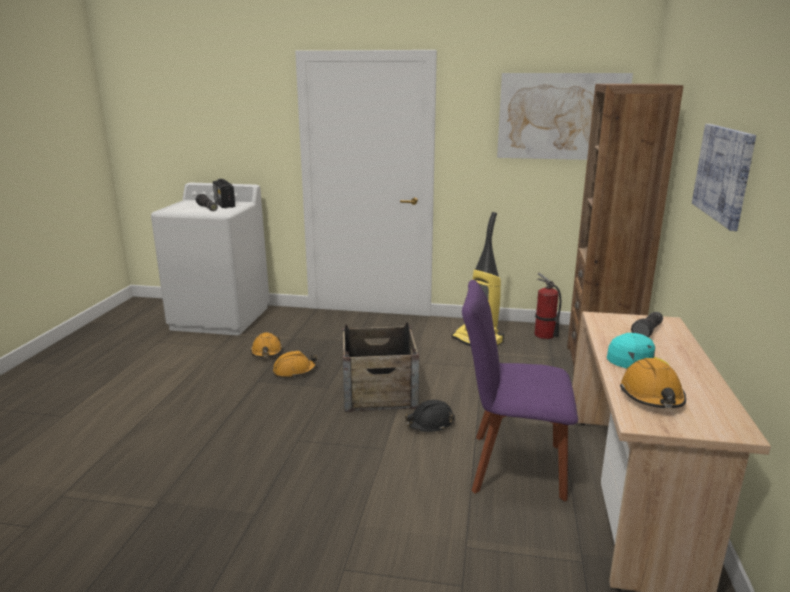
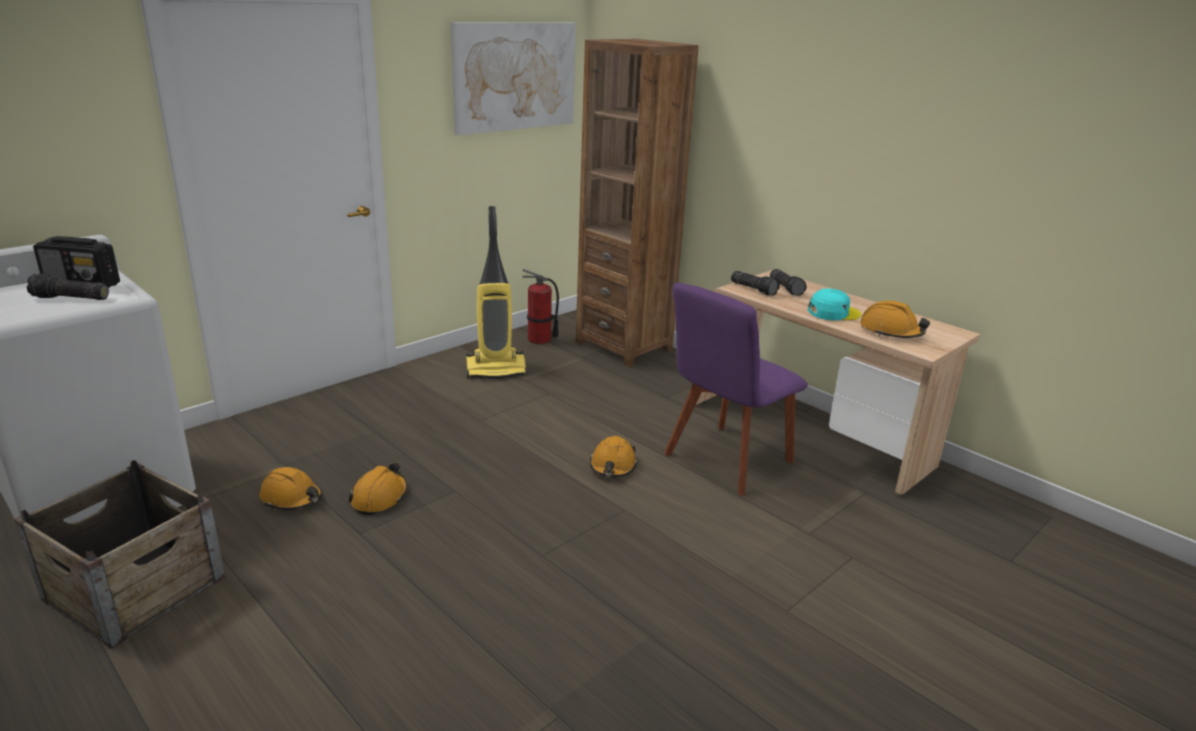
camera: 55 degrees left, 5 degrees up
(378, 391) = (513, 465): crate -> crate (134, 588)
(430, 424) = (613, 466): black hard hat -> orange hard hat
(612, 322) = (754, 289): none -> flashlight
(723, 173) = (812, 133): picture -> none

